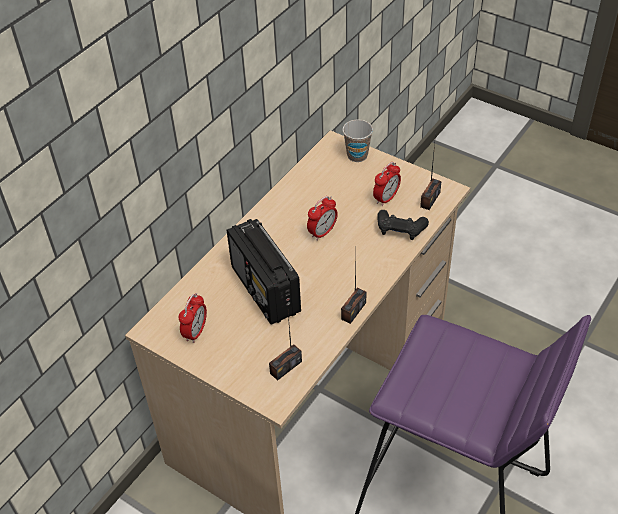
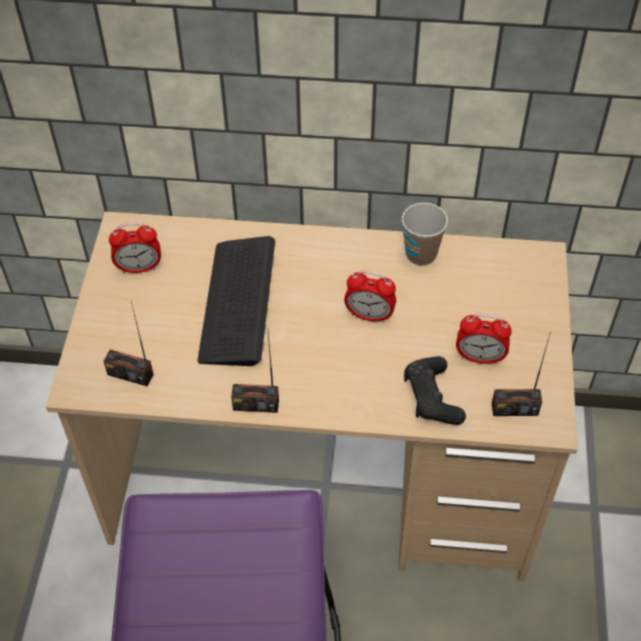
camera: 60 degrees right, 5 degrees up
(265, 290) = (238, 302): radio -> keyboard
(357, 155) = (538, 291): cup -> cup (421, 254)

